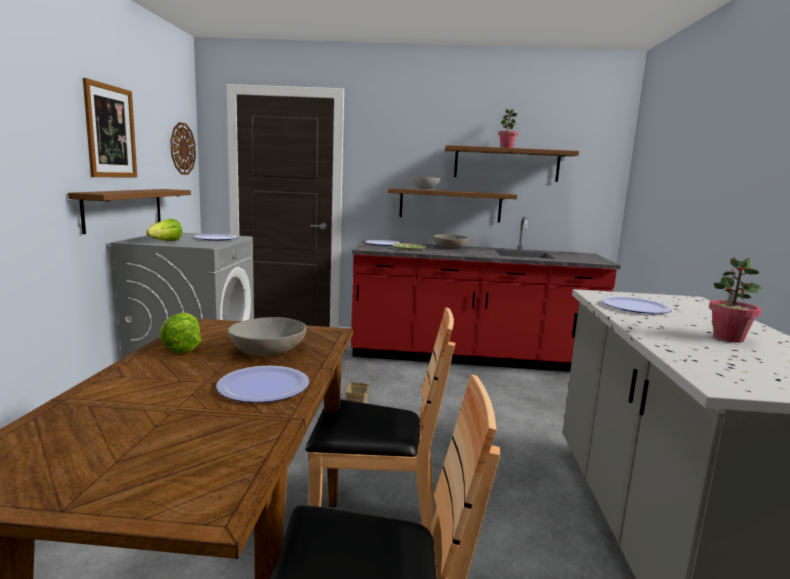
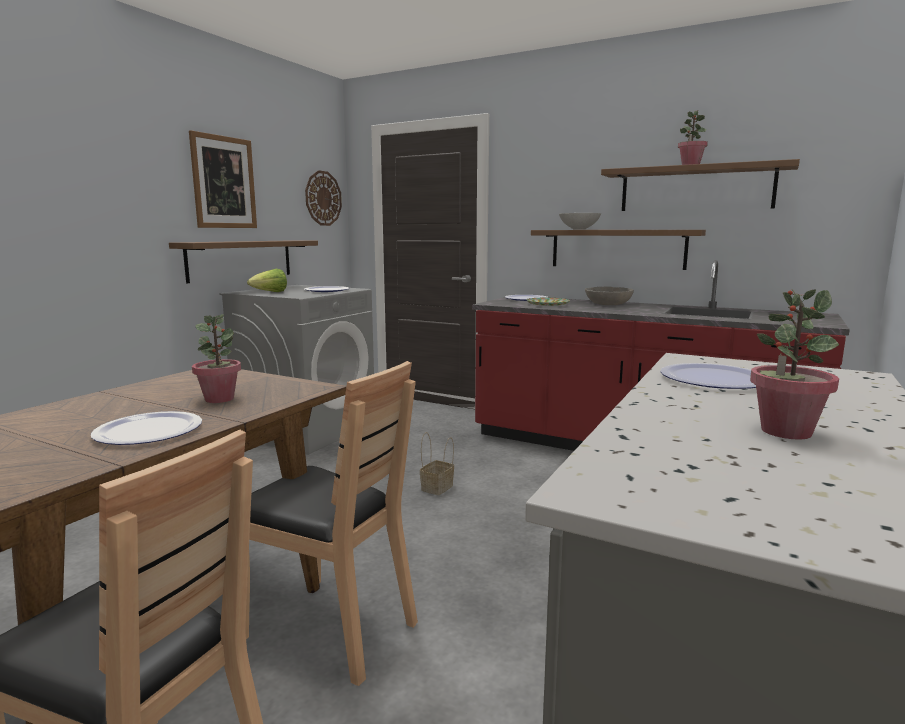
camera: 25 degrees right, 0 degrees up
(182, 347) = (151, 389): lettuce -> none
(268, 350) = (219, 399): grey bowl -> potted plant

